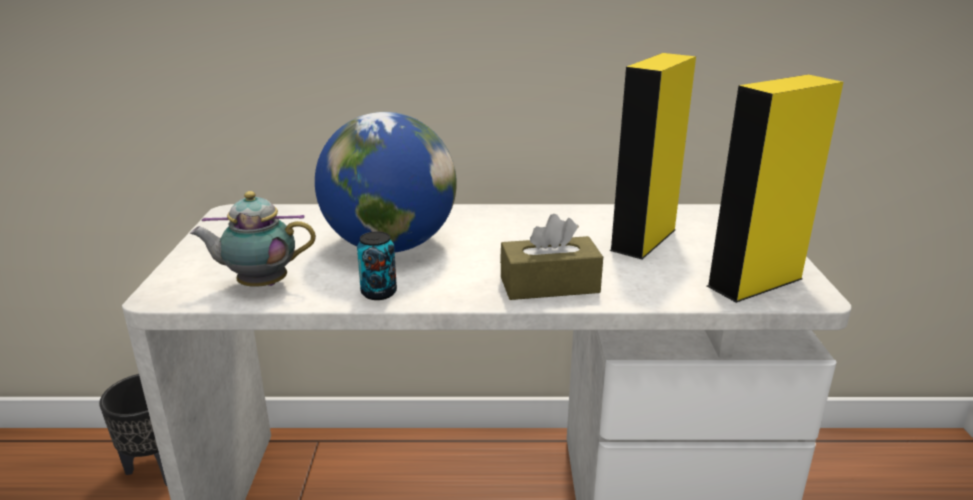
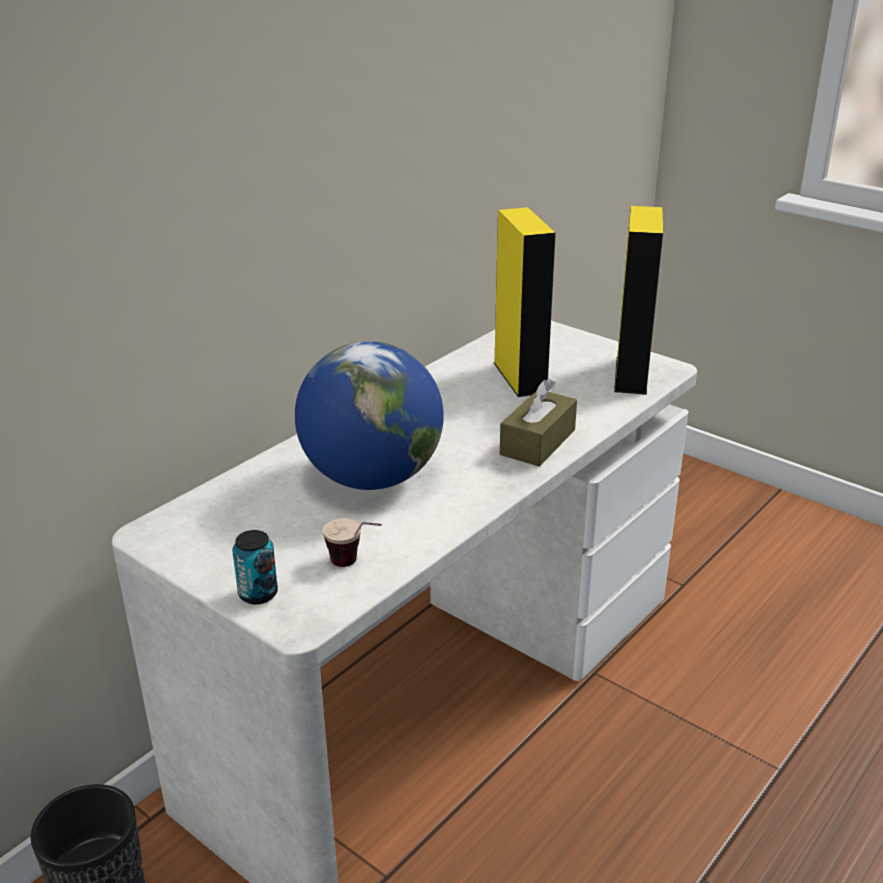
camera: 50 degrees left, 5 degrees up
(259, 285) = (355, 565): teapot -> cup
(379, 293) = (452, 514): can -> can (258, 594)

